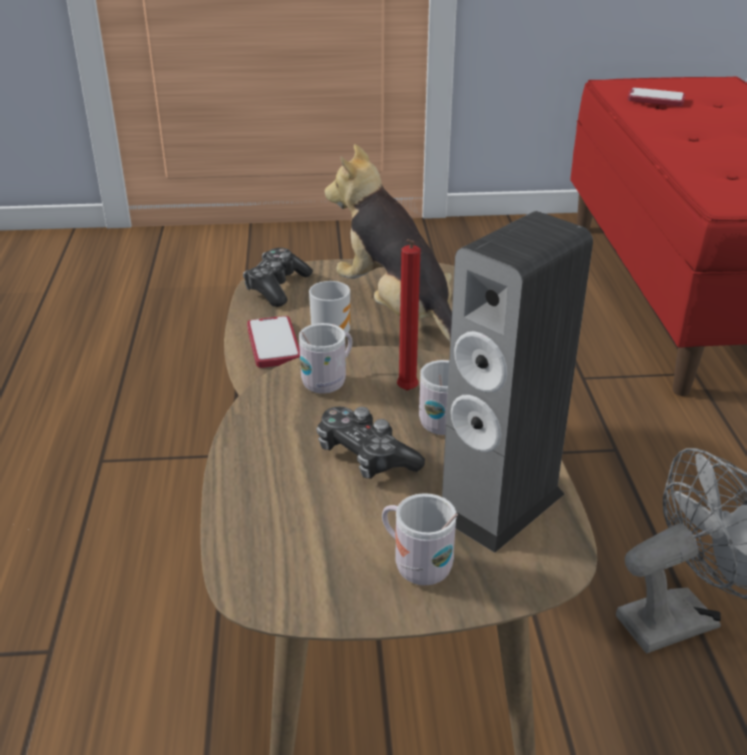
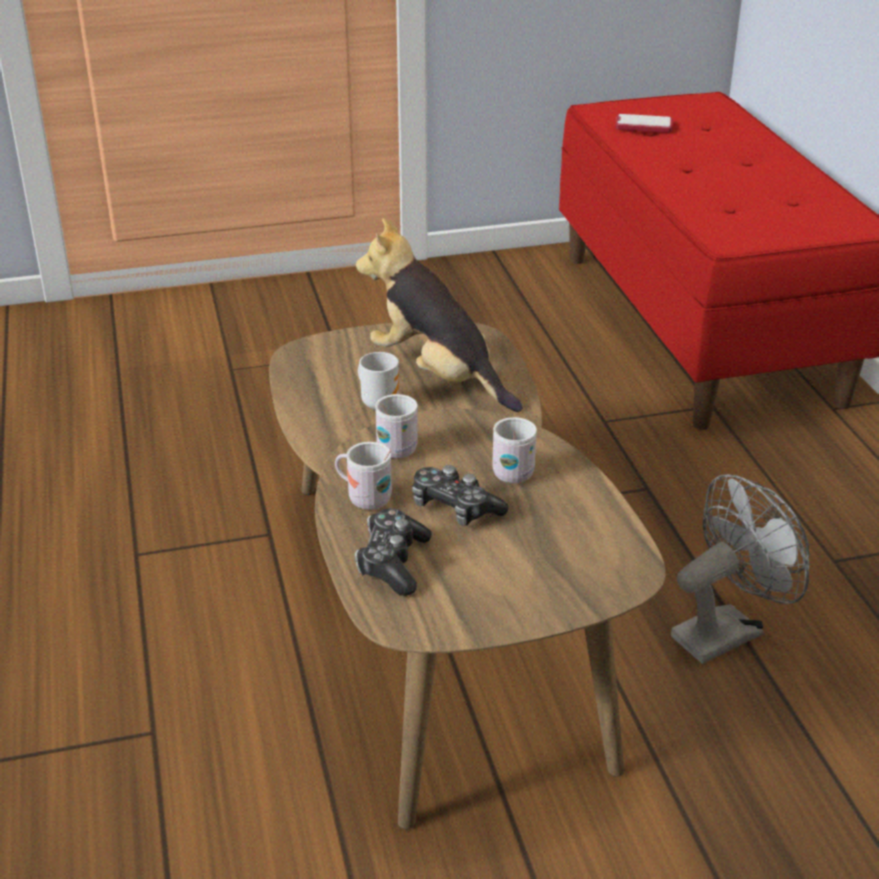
camera: 10 degrees left, 0 degrees up
(273, 344) = (327, 417): phone -> none
(277, 287) = (310, 360): game controller -> game controller (393, 563)
(406, 392) = (473, 450): red candle -> none
(416, 564) = (522, 588): white mug -> white mug (364, 498)
(499, 503) = (577, 534): speaker -> none

